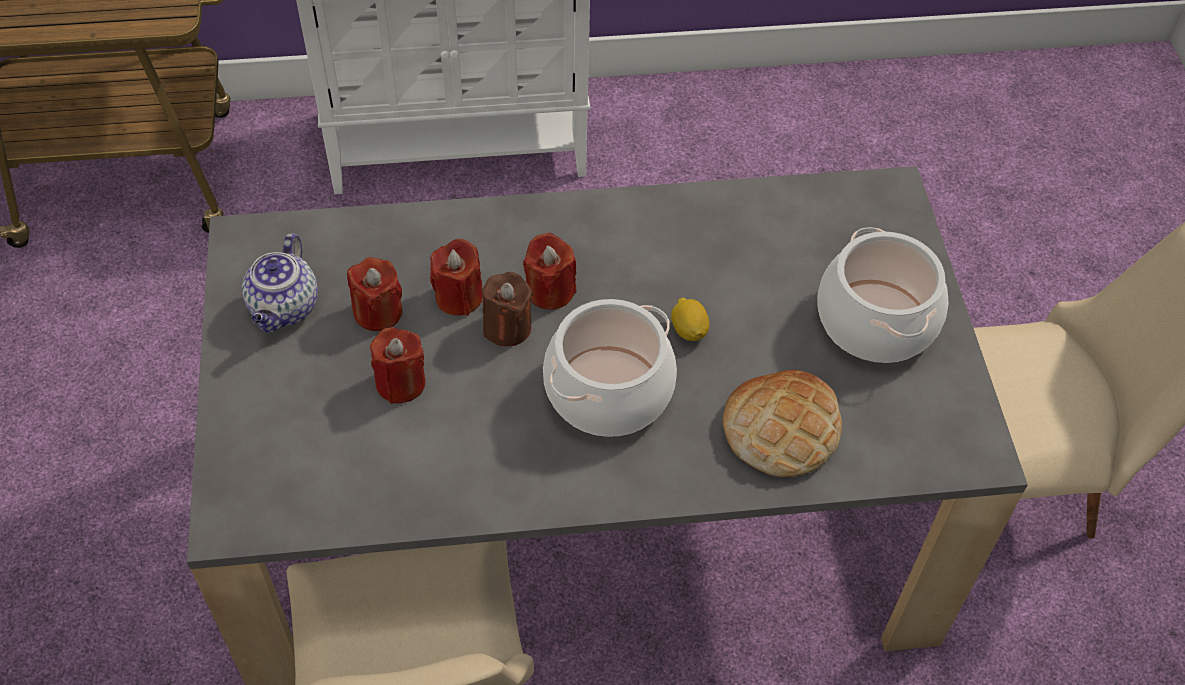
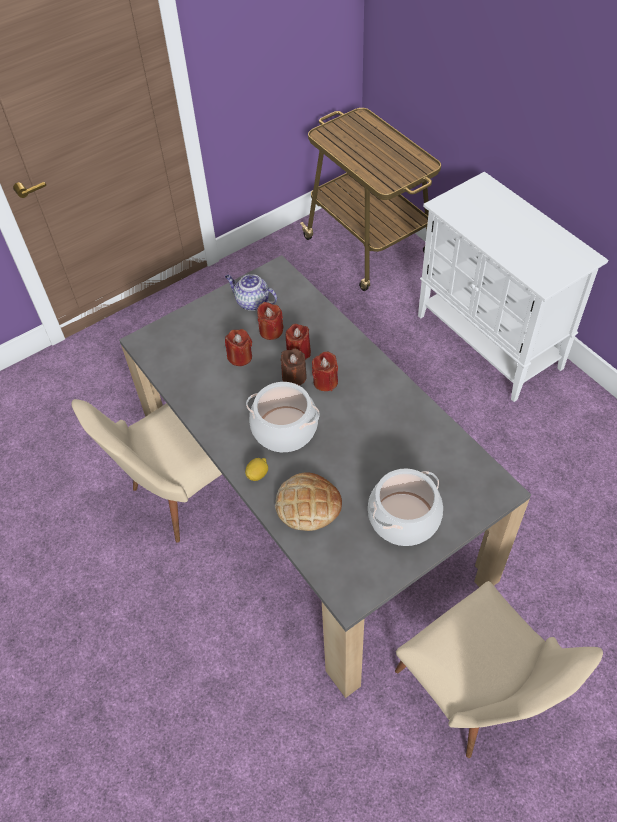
camera: 65 degrees right, 0 degrees up
(285, 309) = (251, 302): teapot -> teapot turned 45 degrees clockwise
(688, 330) = (341, 443): lemon -> lemon (257, 474)

